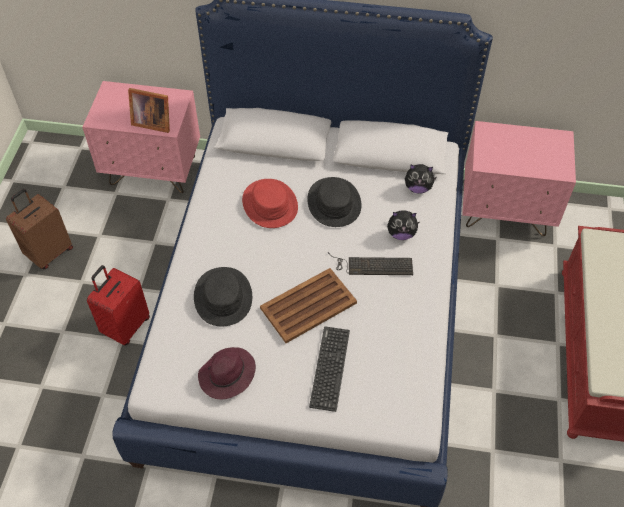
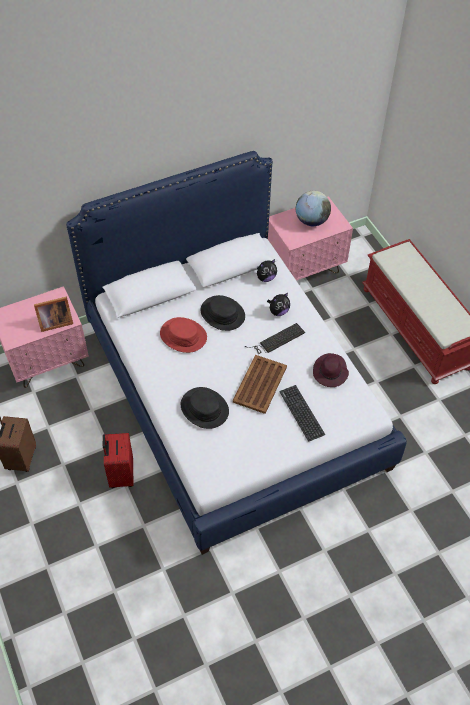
camera: 35 degrees left, 0 degrees up
(227, 375) = (247, 452): purple hat -> purple hat (330, 372)
(528, 150) = (311, 221): none -> globe

